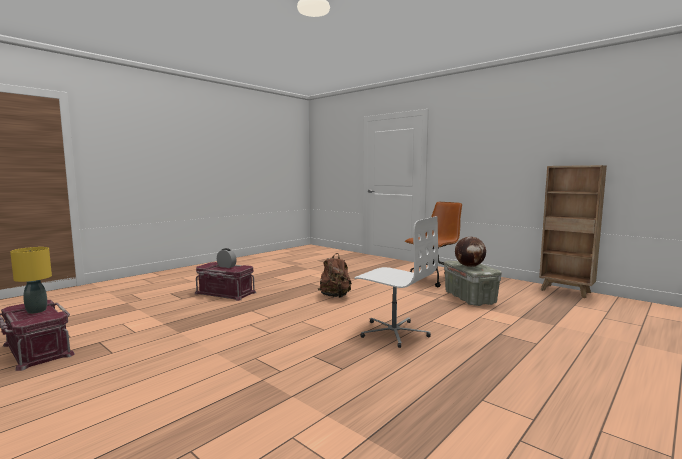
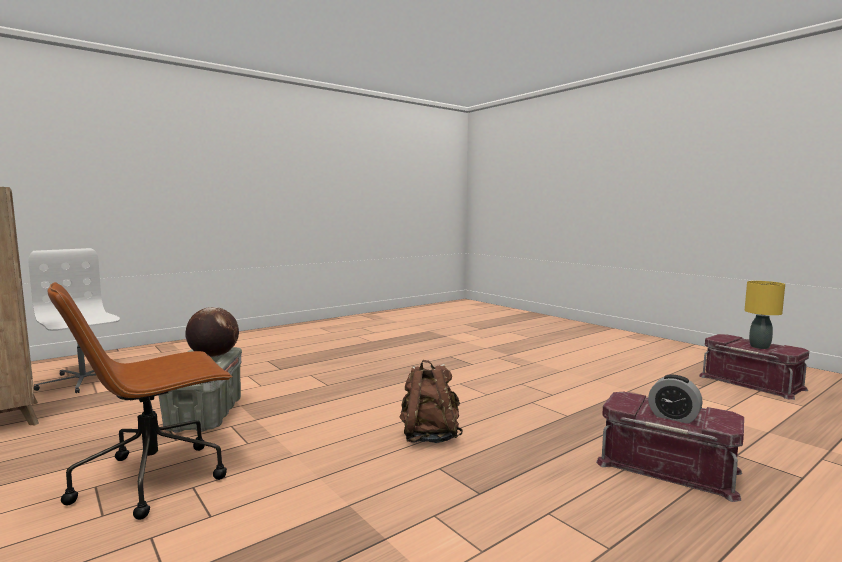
camera: 170 degrees left, 0 degrees up
(394, 332) = (385, 376): white office chair -> white office chair (82, 381)

